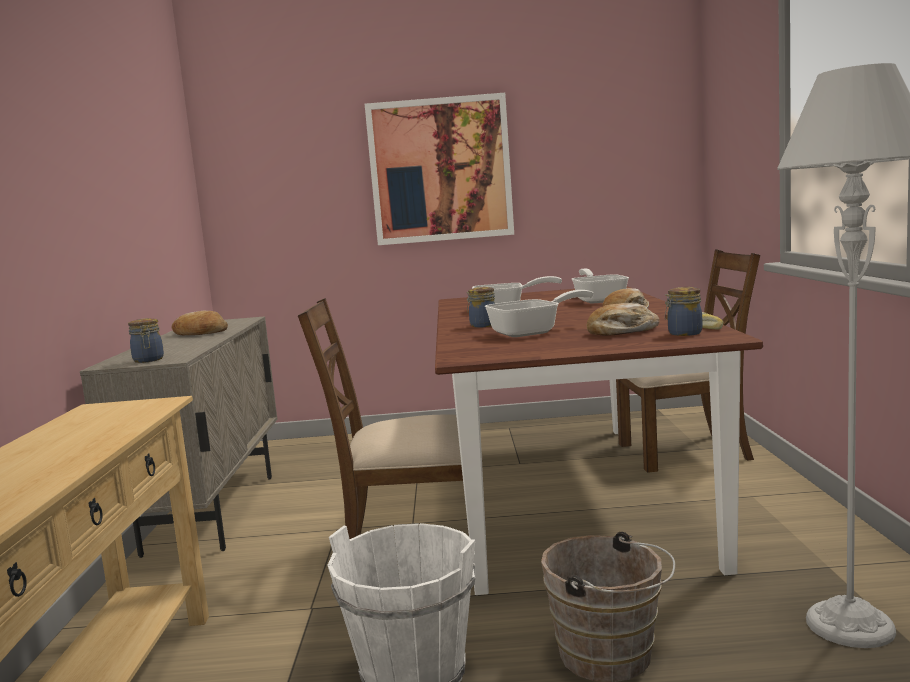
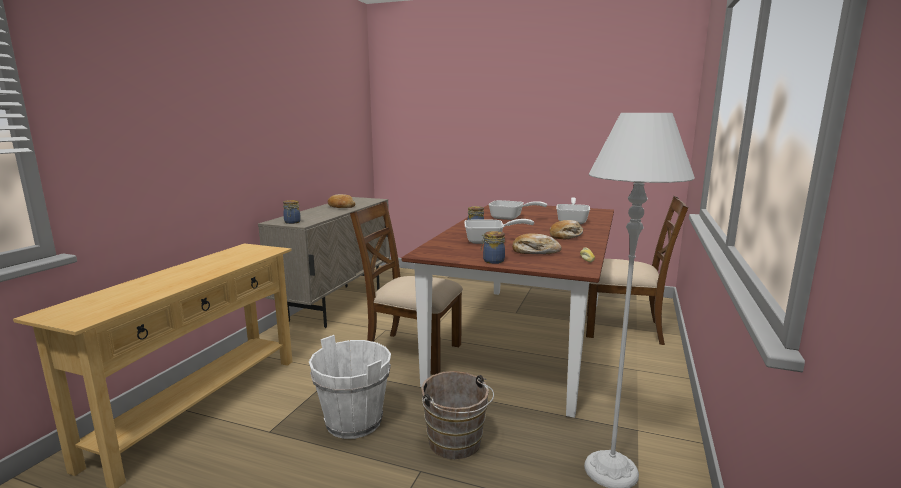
camera: 20 degrees right, 5 degrees up
(440, 170) = (509, 119): picture -> none
(683, 333) = (564, 261): jar -> jar (492, 261)

